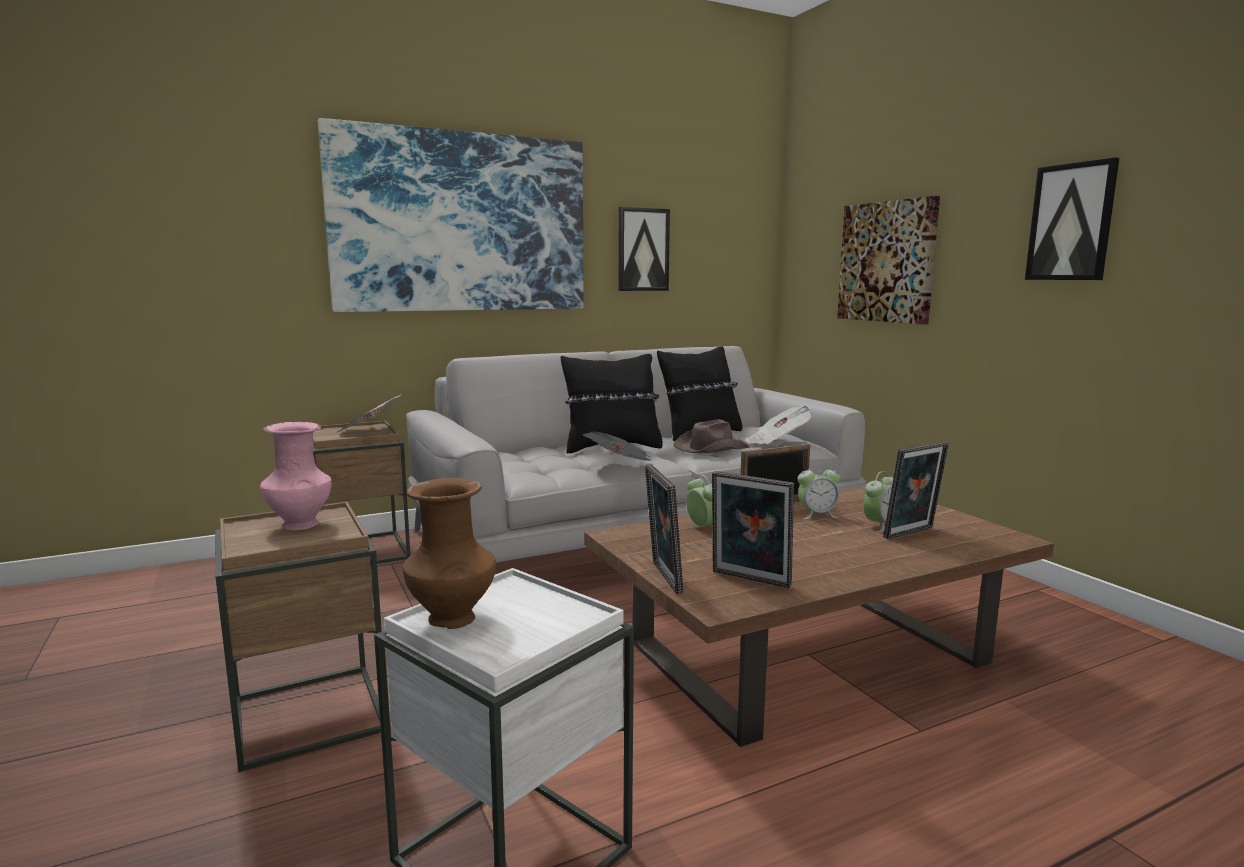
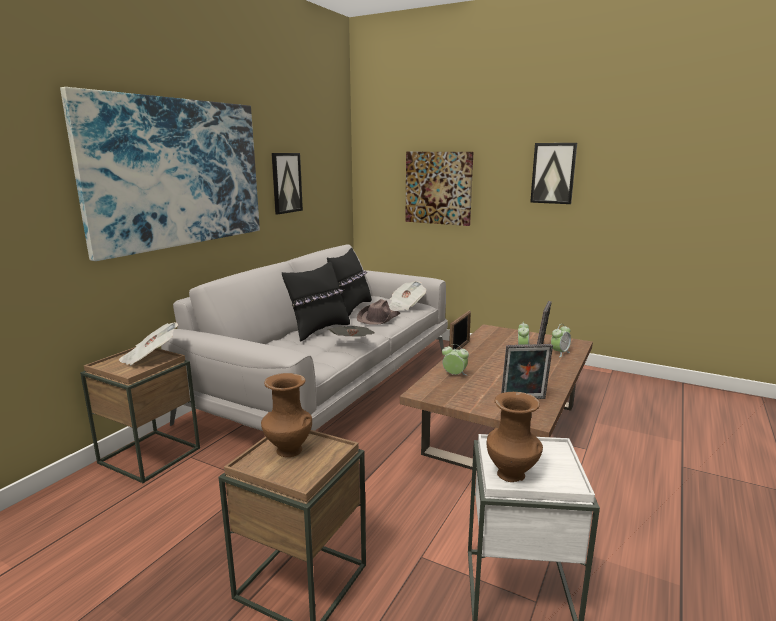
camera: 35 degrees left, 5 degrees up
(299, 524) = (288, 450): pink vase -> brown vase
(662, 577) = (487, 412): picture frame -> none
(817, 515) = (488, 351): alarm clock -> alarm clock (559, 353)

